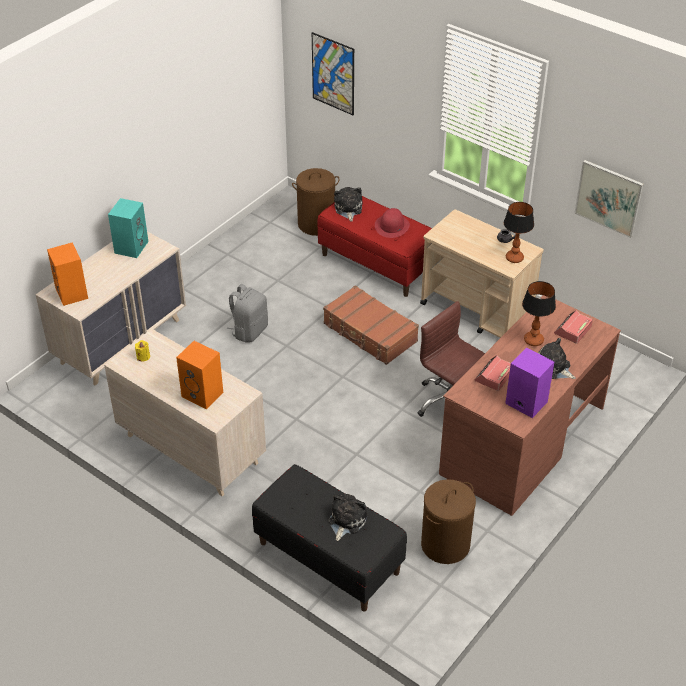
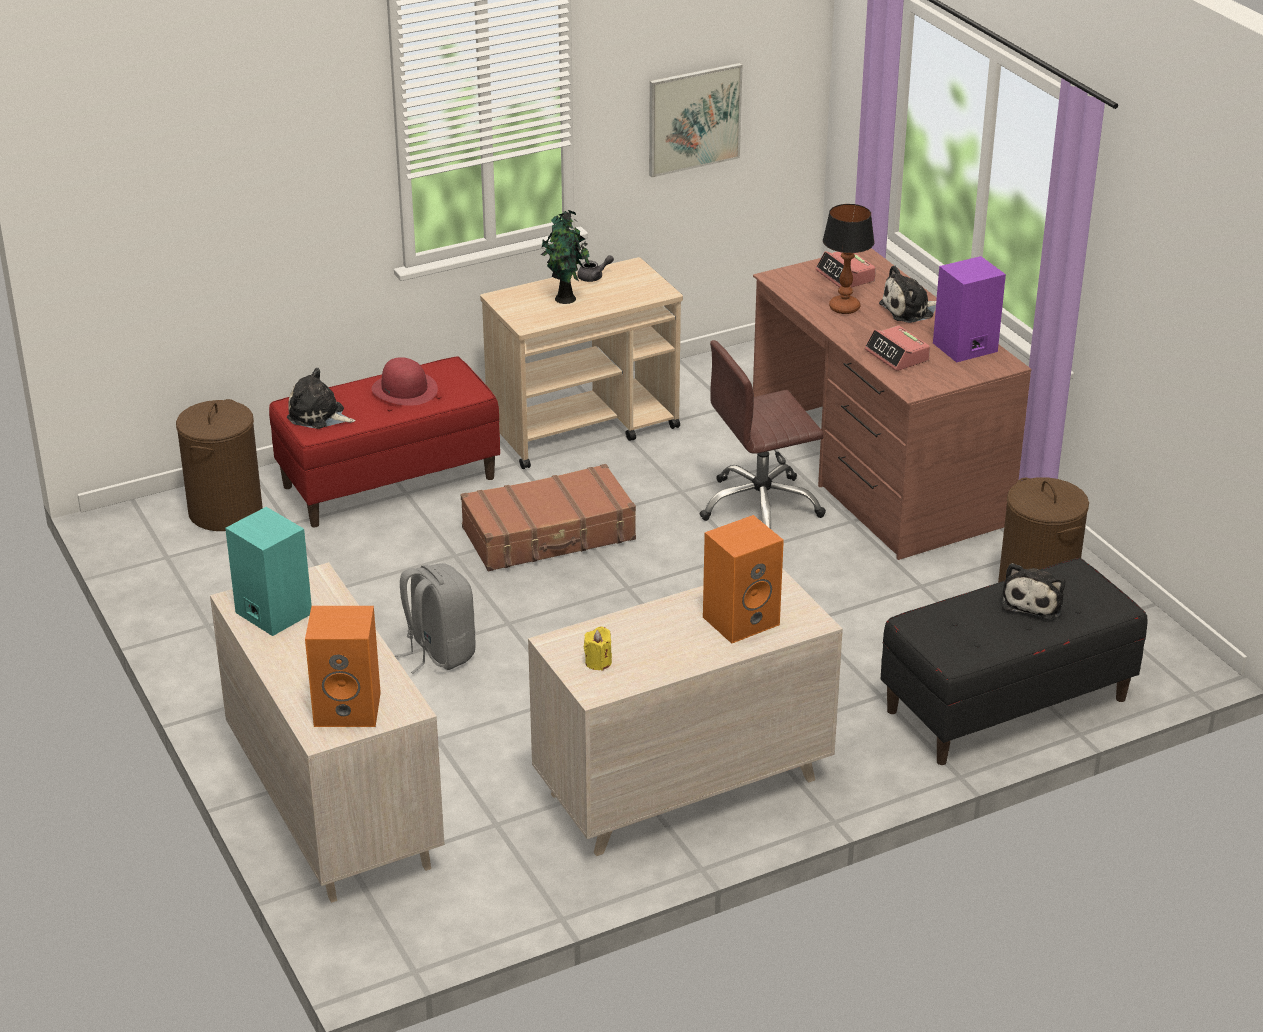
camera: 65 degrees left, 10 degrees down
(333, 74) = (165, 212): picture -> none
(346, 520) = (1034, 602): plush toy -> plush toy turned 120 degrees counterclockwise
(473, 239) = (566, 299): none -> potted plant
(514, 258) = (640, 282): table lamp -> none

